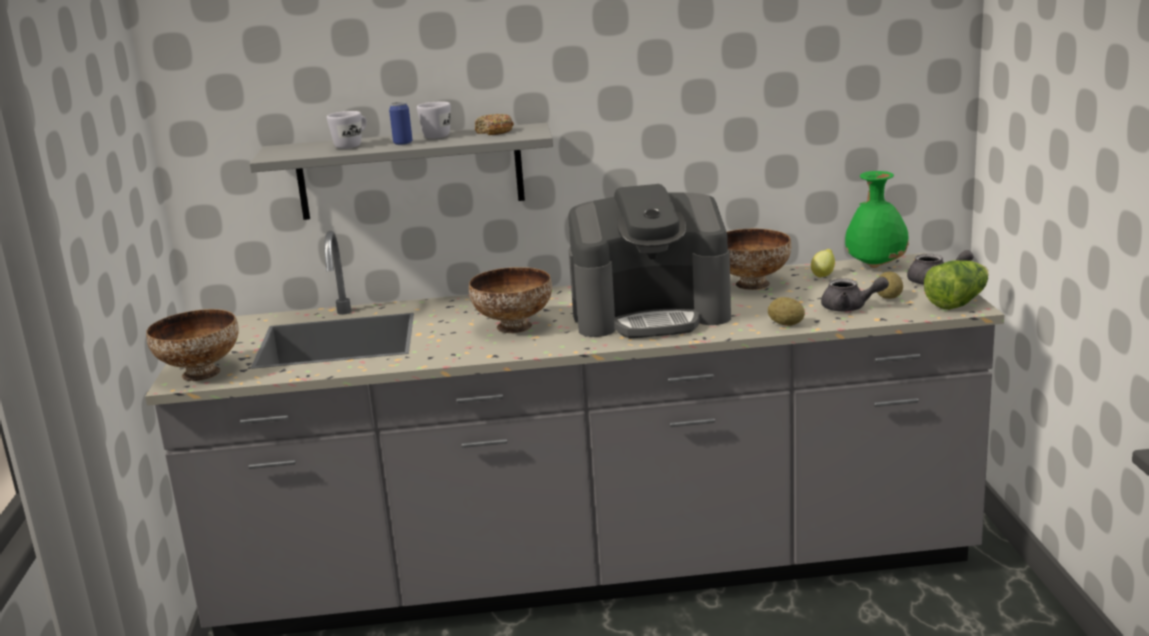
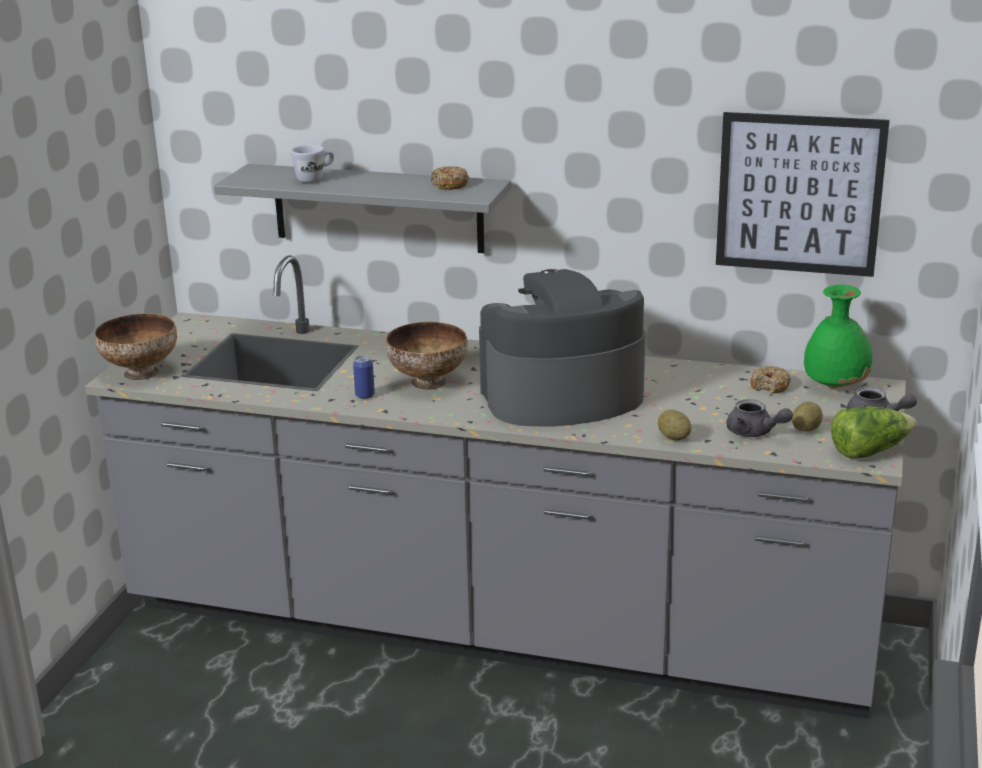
camera: 20 degrees right, 5 degrees up
(403, 143) = (357, 185): can -> can (365, 395)
(436, 135) = (396, 179): white mug -> none
(651, 314) = (561, 396): coffee machine -> coffee machine turned 150 degrees clockwise
(751, 284) = (688, 381): bowl -> none
(819, 96) = (799, 194): none -> picture
(823, 275) = (770, 386): lemon -> donut

